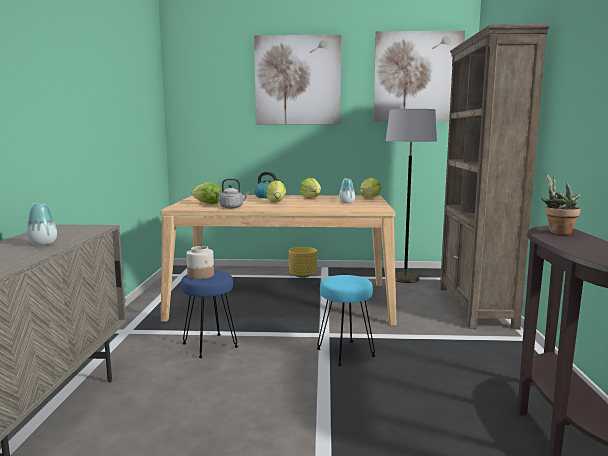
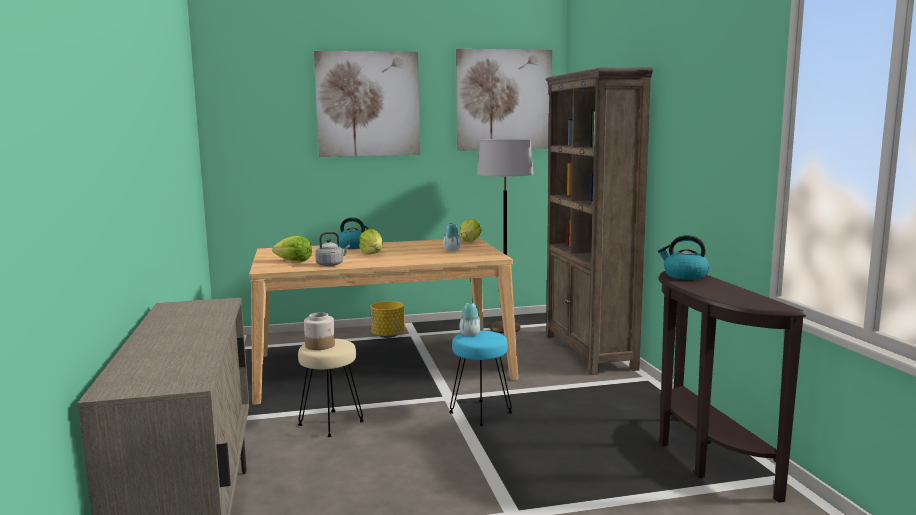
camera: 15 degrees left, 0 degrees up
(43, 243) = (195, 326): vase -> vase (470, 334)
(209, 346) = (330, 424): blue stool -> beige stool
(311, 198) = (406, 246): lettuce -> none
(557, 232) = (684, 276): potted plant -> kettle

